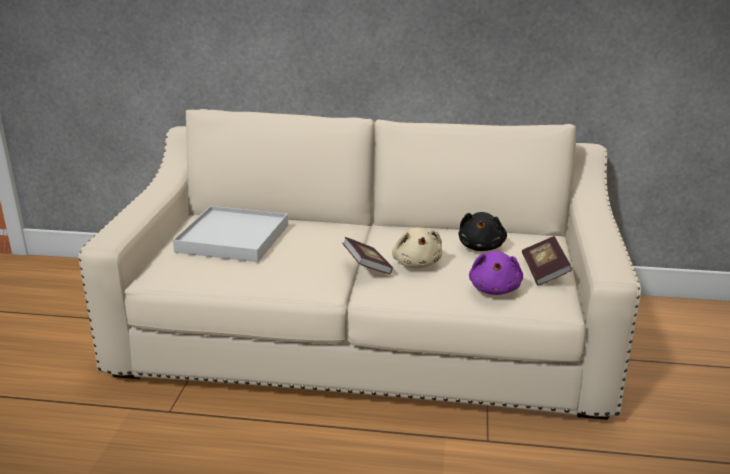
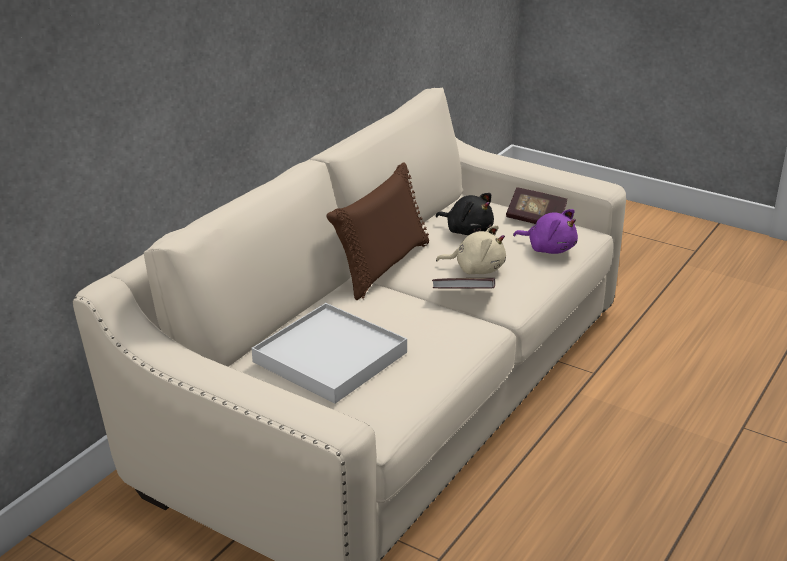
camera: 65 degrees left, 5 degrees up
(383, 229) = (382, 266): none -> brown pillow

